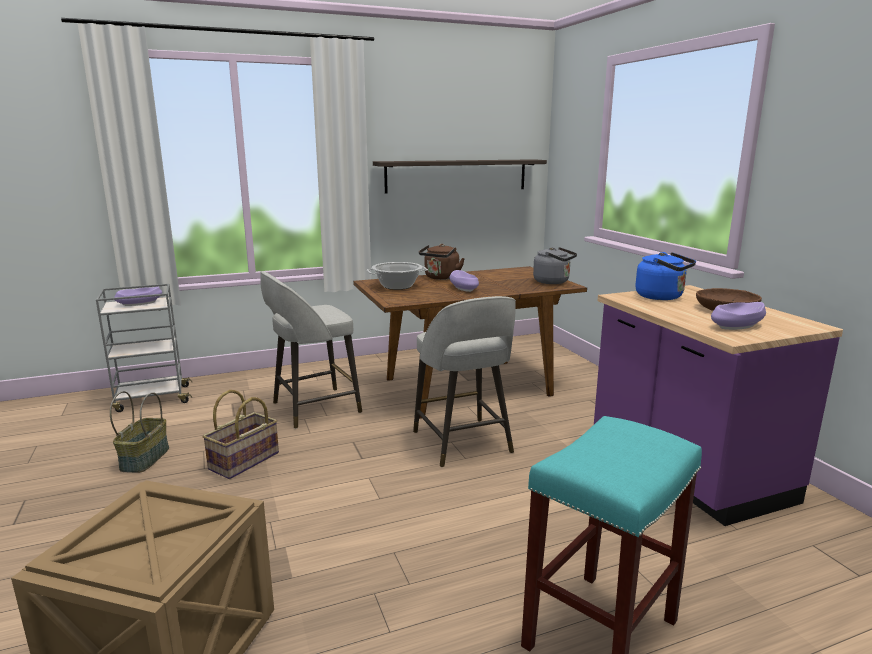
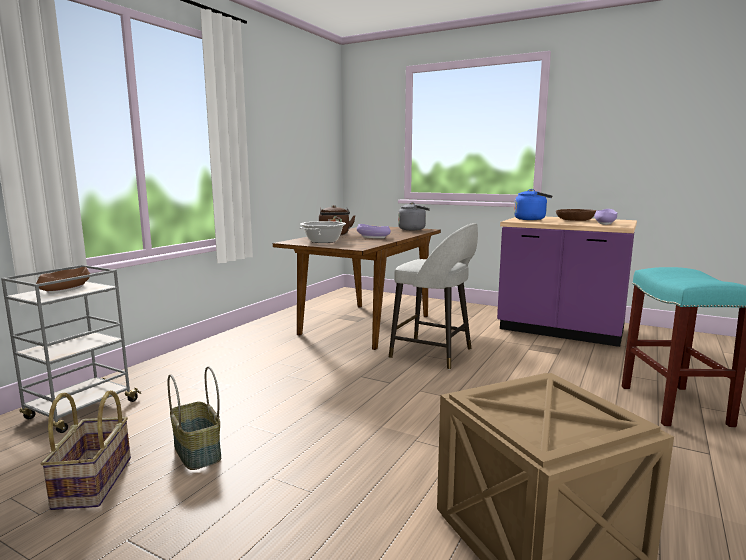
camera: 40 degrees left, 5 degrees down
(140, 303) = (65, 289): purple bowl -> brown bowl
(244, 461) = (304, 416): basket -> basket (95, 482)
(313, 408) = (279, 367): grey stool -> none
(457, 175) = (294, 154): shelf -> none

